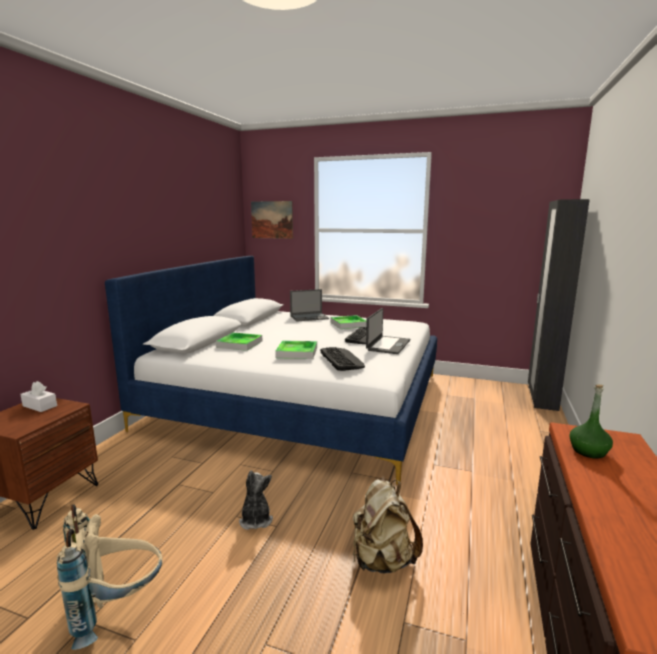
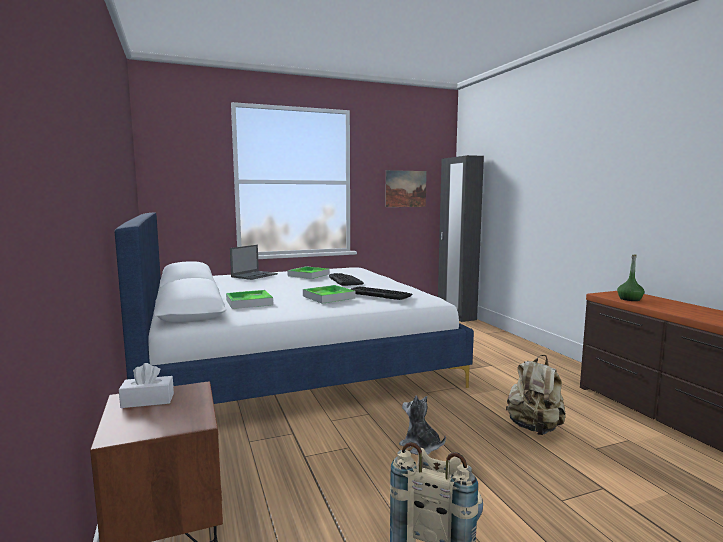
camera: 40 degrees left, 5 degrees down
(272, 219) = (178, 169): picture -> picture (405, 189)
(388, 345) = (381, 282): laptop -> none

